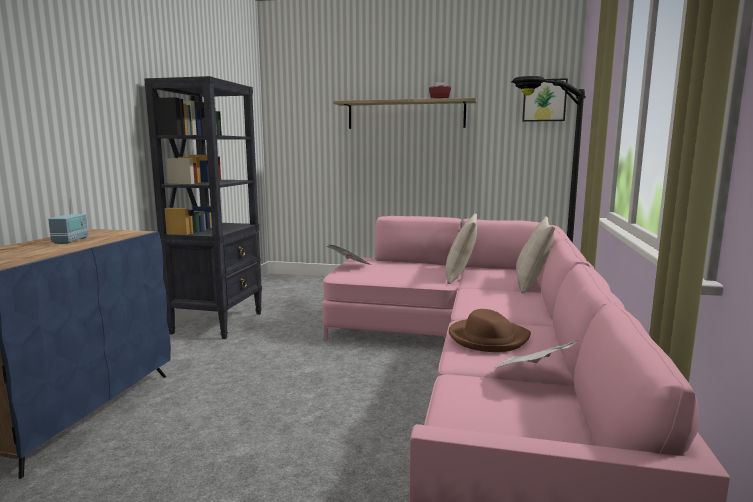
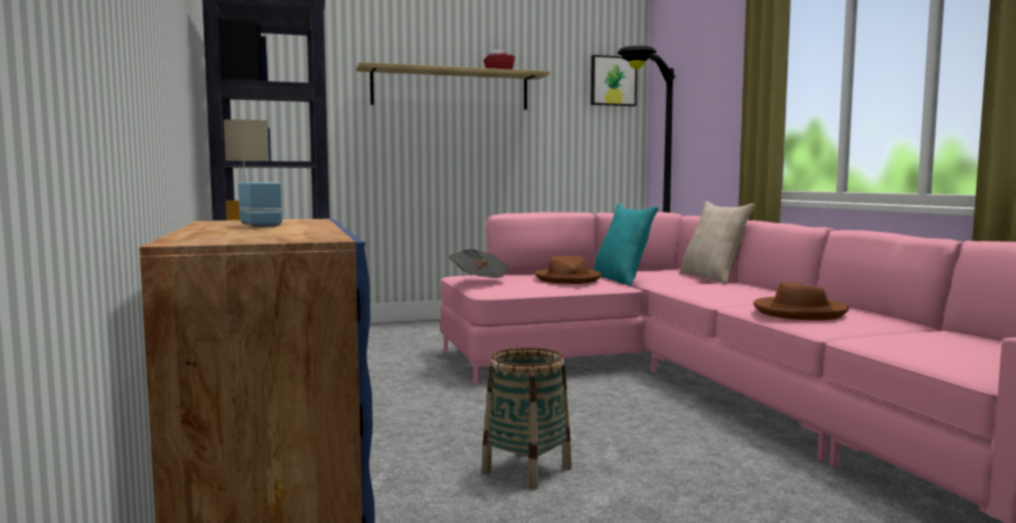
camera: 30 degrees left, 5 degrees down
(240, 414) = (526, 470): none -> basket
(412, 272) = (568, 279): none -> brown hat
(460, 276) = (622, 280): beige pillow -> turquoise pillow
(530, 376) = (905, 328): newspaper -> none

